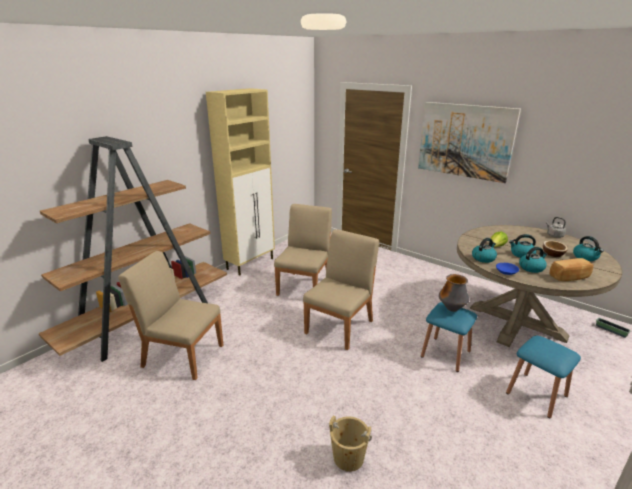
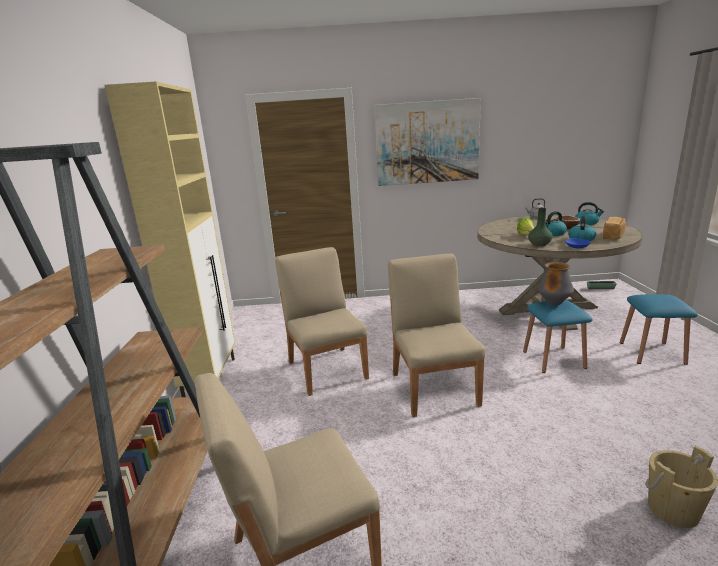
camera: 40 degrees left, 5 degrees down
(483, 258) = (539, 244): kettle -> green vase

